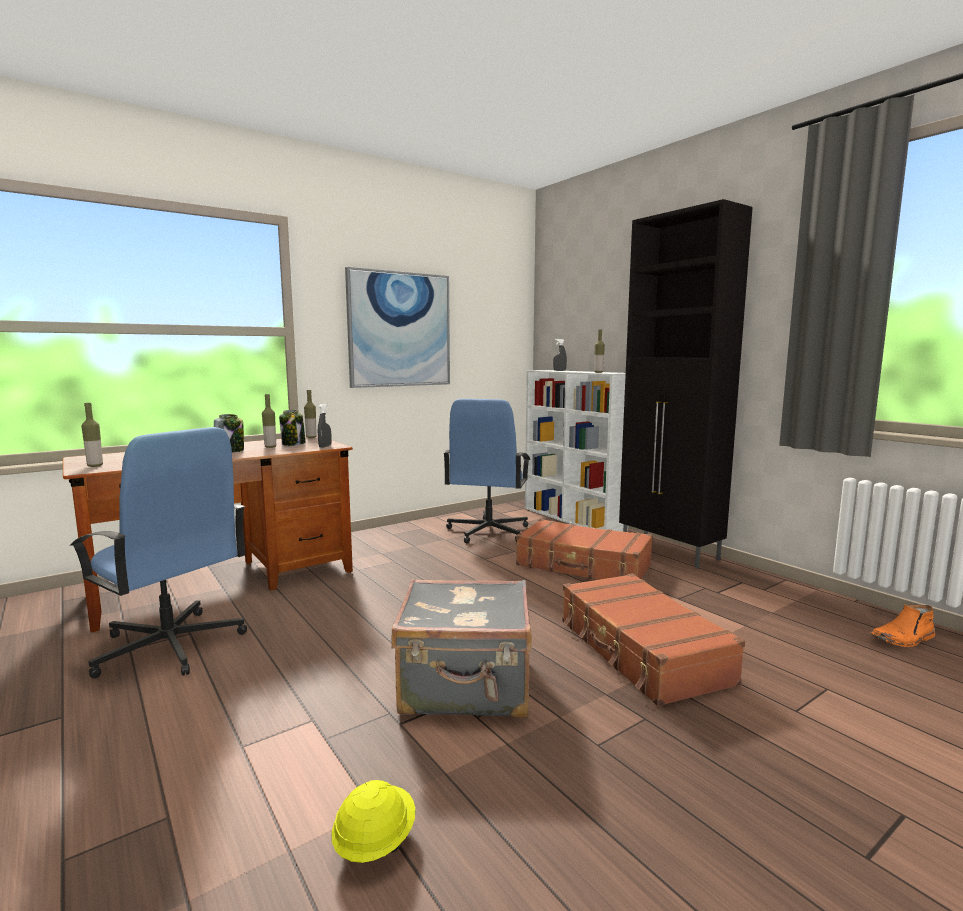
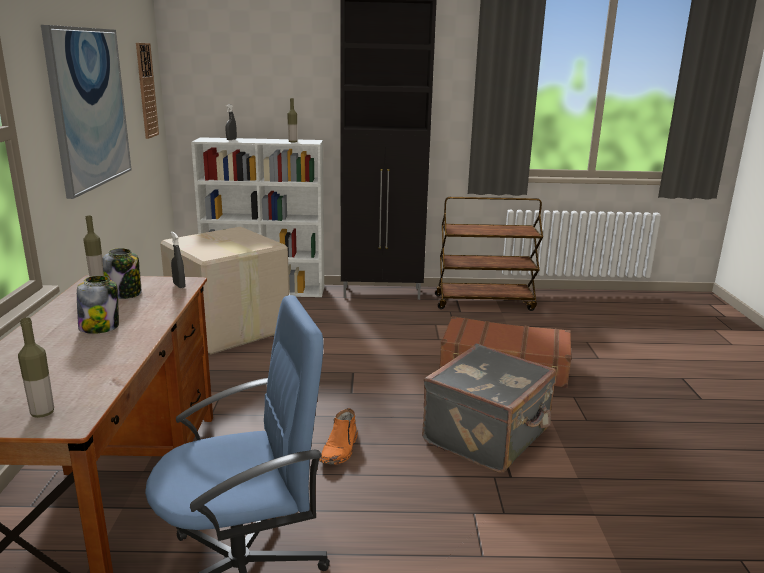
camera: 55 degrees left, 10 degrees up
(270, 447) = (121, 306): bottle -> none
(374, 842) = (625, 523): yellow hard hat -> none
(487, 532) = (228, 329): blue office chair -> cardboard box
(500, 327) = (146, 90): none -> wall clock
(583, 566) = (362, 327): brown suitcase -> none
(773, 597) = (484, 302): none -> brown cart
(903, 639) = (561, 302): orange boot -> orange boot (340, 449)

